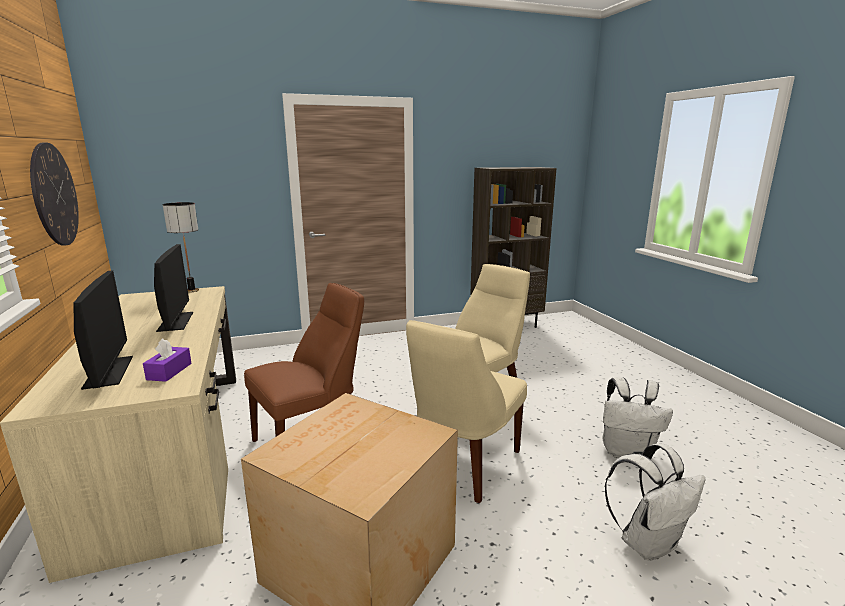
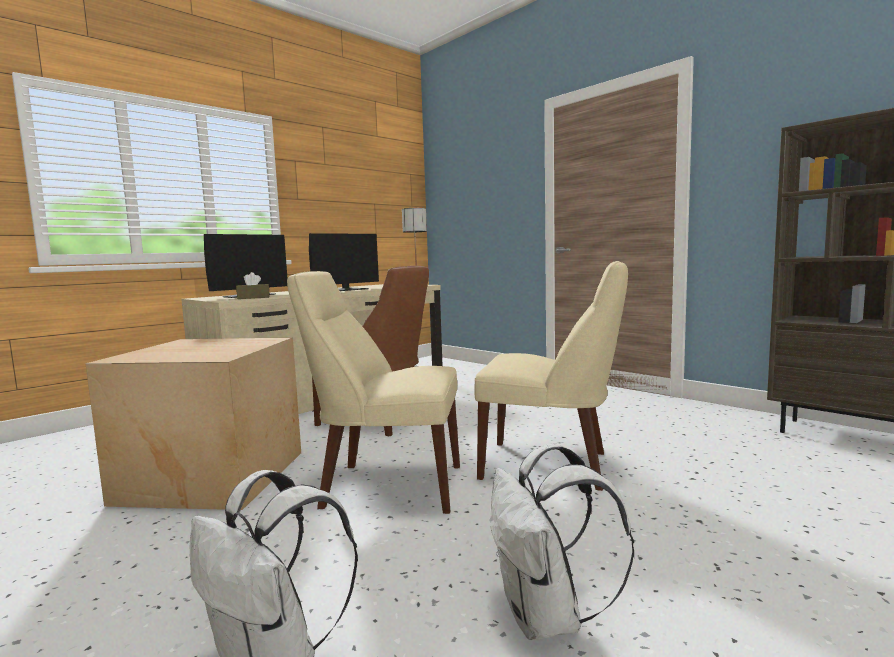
camera: 65 degrees right, 10 degrees down
(54, 195) = (356, 205): wall clock -> none
(169, 371) = (253, 298): purple tissue box -> brown tissue box

